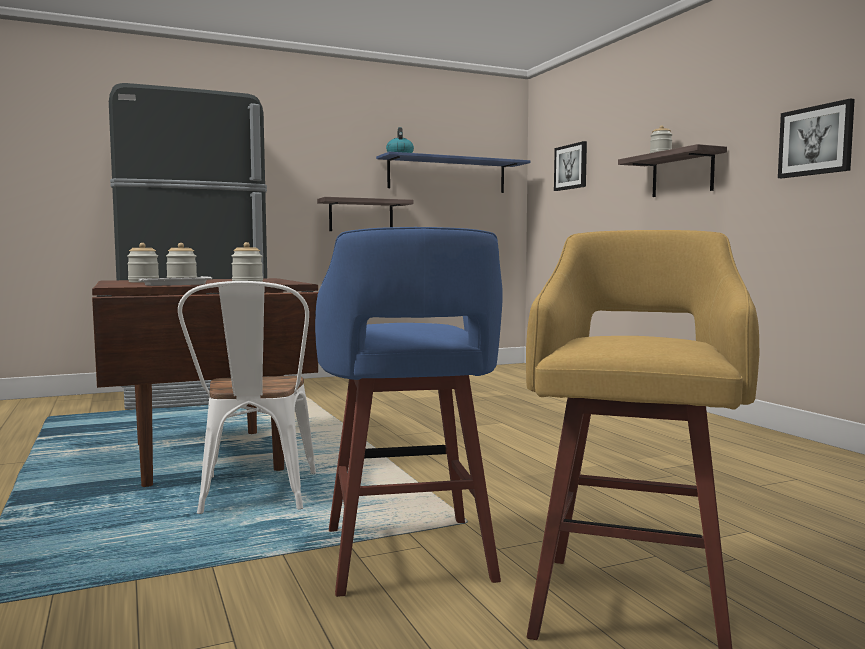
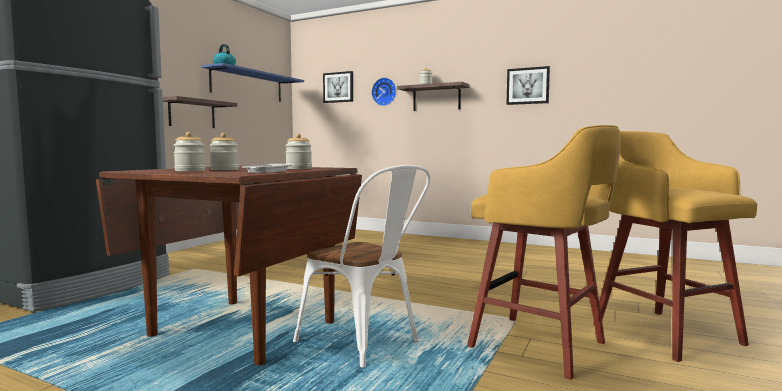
camera: 40 degrees left, 0 degrees up
(407, 557) = (541, 346): blue stool -> yellow stool
(620, 169) = (384, 92): none -> wall clock

